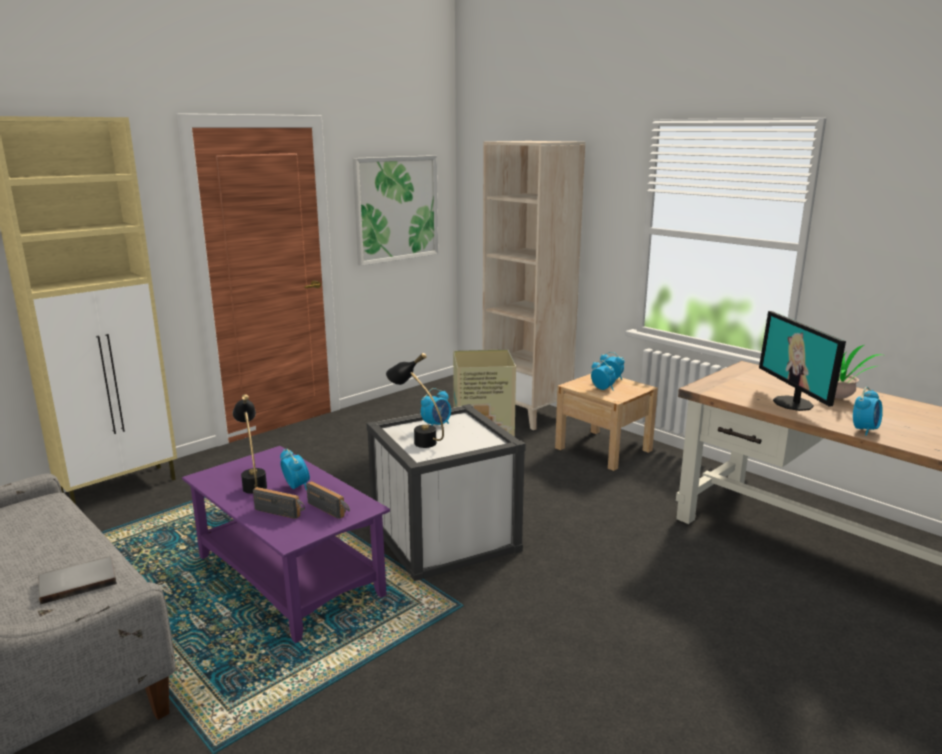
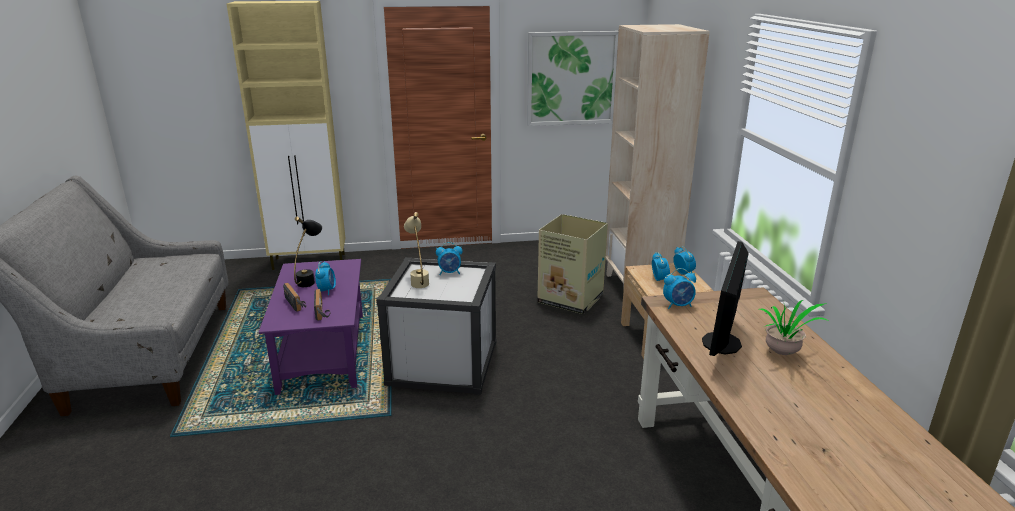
camera: 35 degrees right, 5 degrees up
(78, 581) = (151, 309): grey book -> none
(417, 440) = (418, 280): black table lamp -> beige table lamp
(864, 430) = (738, 391): alarm clock -> alarm clock (678, 305)

